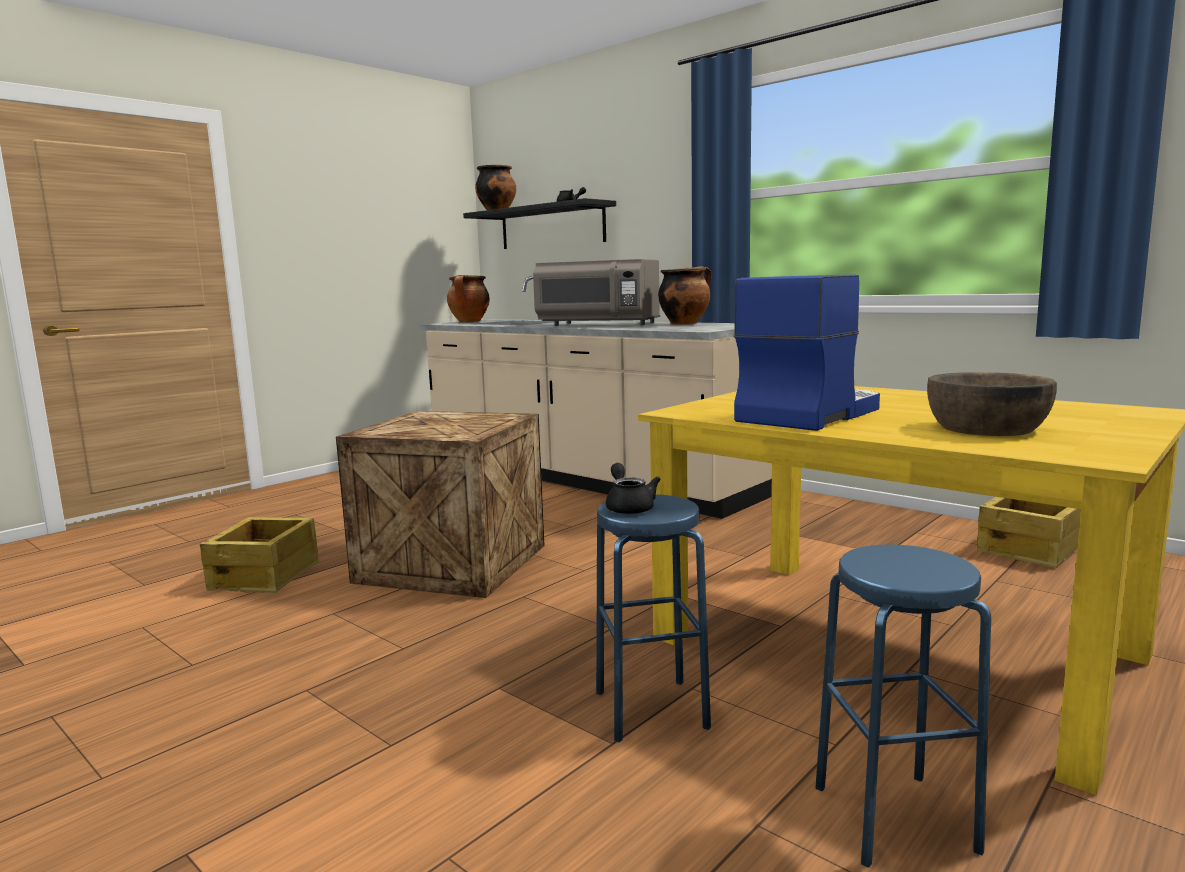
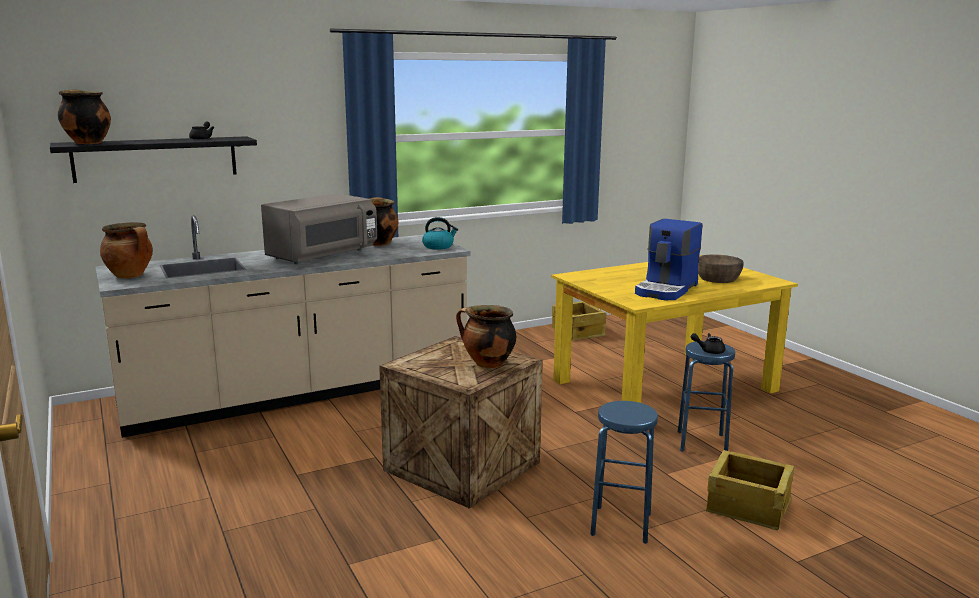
camera: 70 degrees left, 5 degrees up
(266, 575) = (415, 546): crate -> crate (747, 506)
(441, 430) = (487, 364): none -> cooking pot
(708, 328) = (438, 246): none -> kettle
(807, 414) = (667, 289): coffee machine -> coffee machine turned 120 degrees counterclockwise
(894, 817) = (787, 421): blue stool -> blue stool (621, 524)

